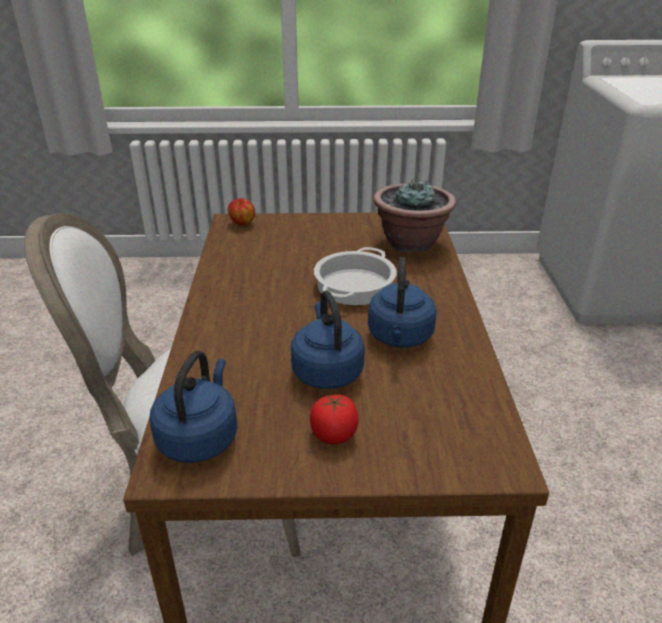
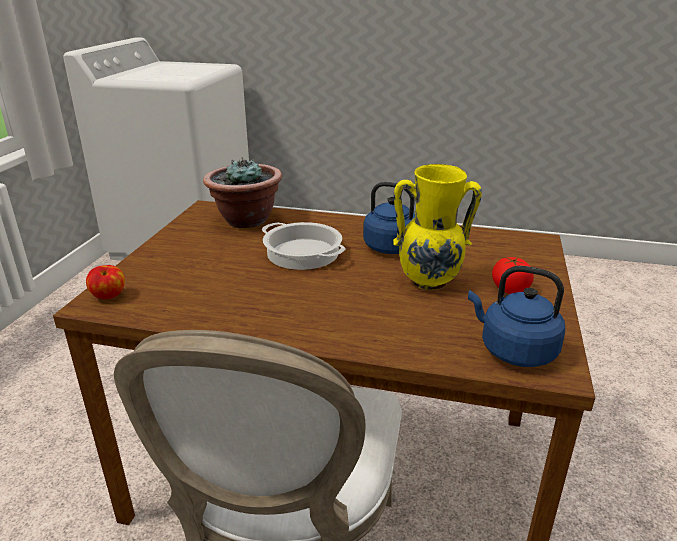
camera: 75 degrees left, 5 degrees down
(326, 371) = (430, 282): blue kettle -> yellow vase

